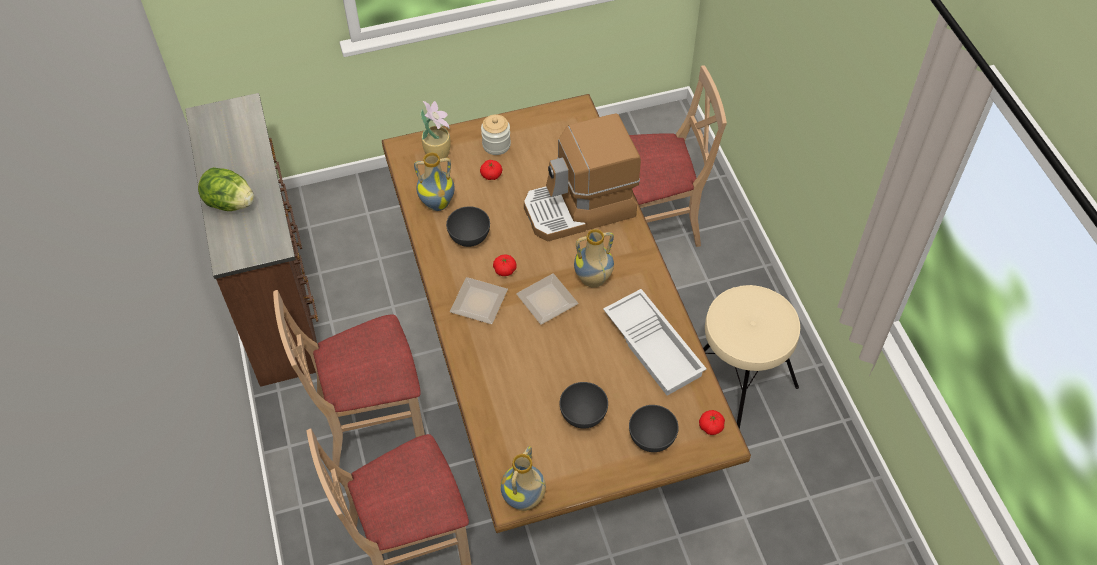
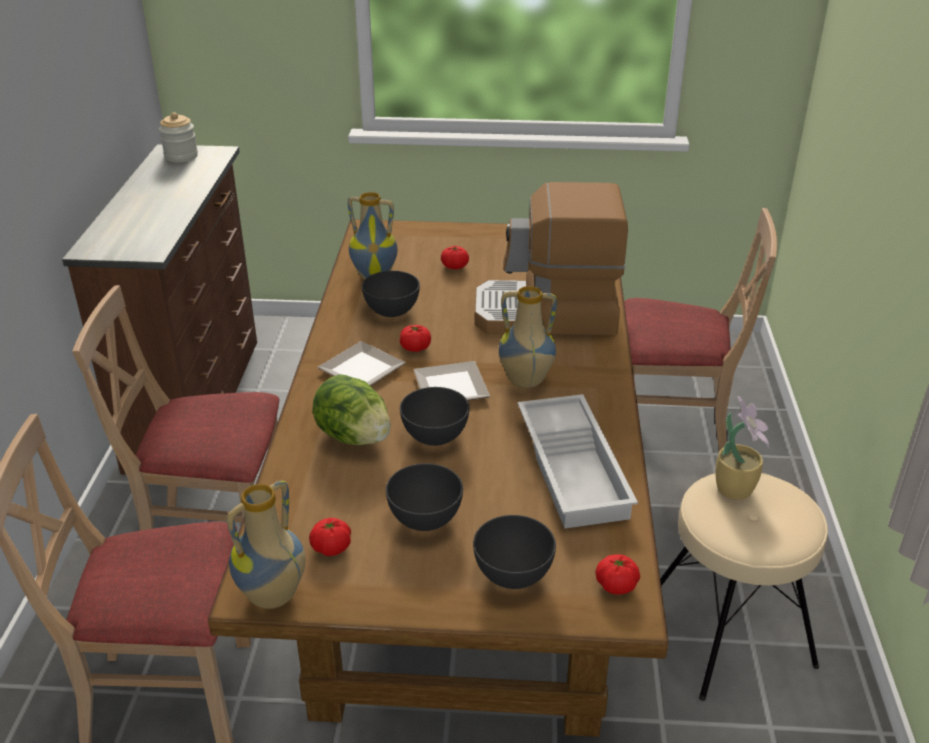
camera: 20 degrees right, 20 degrees down
(230, 203) = (135, 211): lettuce -> lettuce (354, 436)
(438, 153) = (405, 239): potted plant -> potted plant (735, 488)
(496, 145) = (477, 245): jar -> jar (181, 156)
(539, 455) = (331, 547): none -> tomato
(557, 348) = (434, 436): none -> grey bowl

